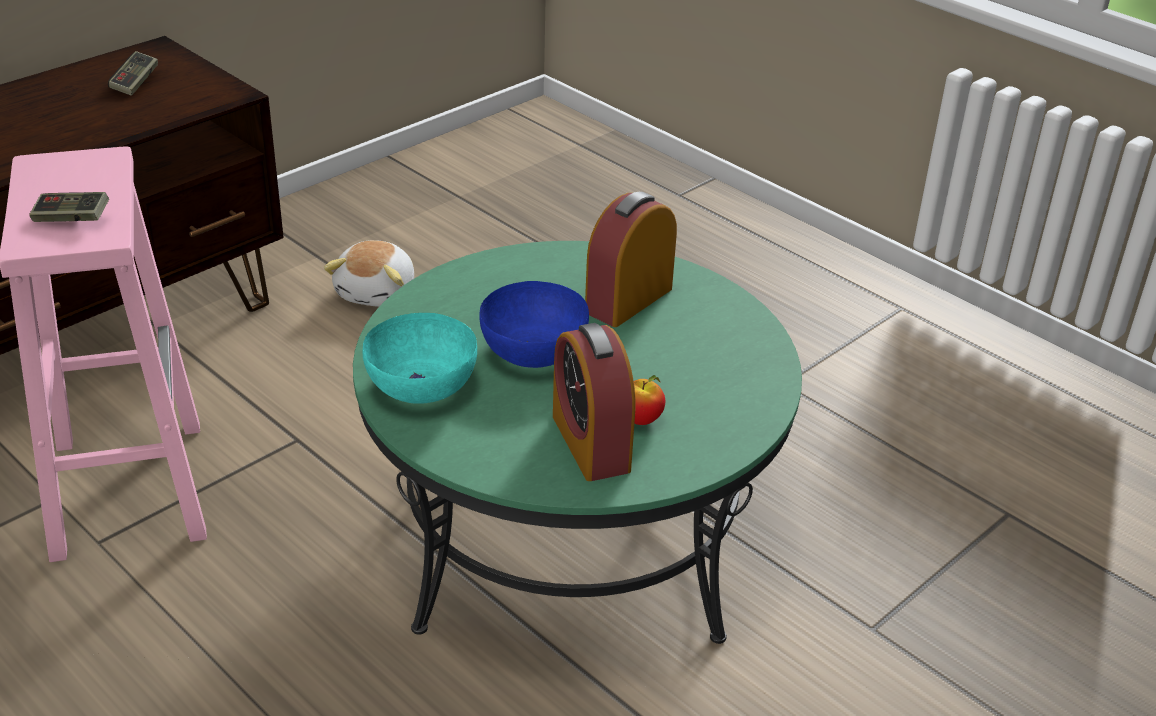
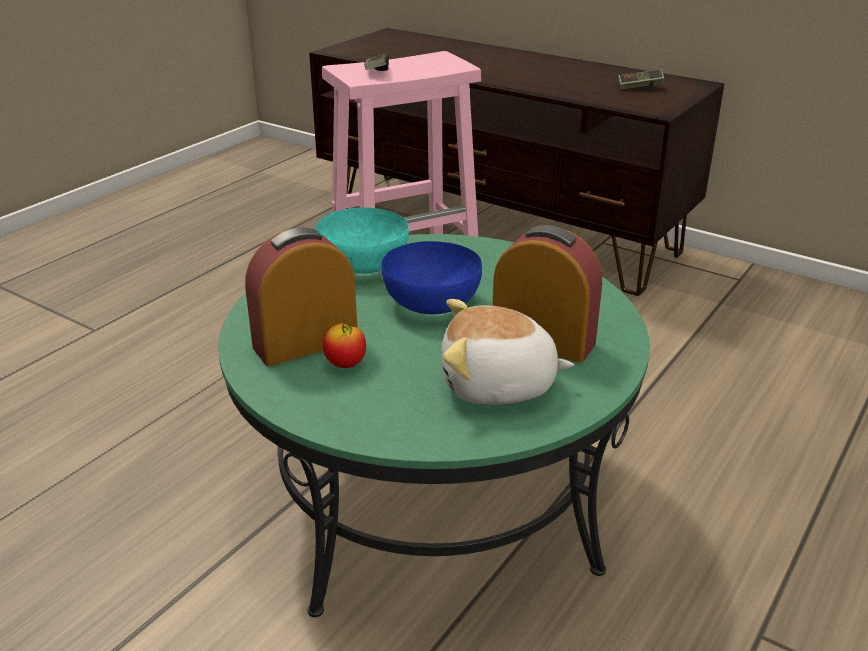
camera: 80 degrees right, 5 degrees down
(377, 292) = (696, 338): plush toy -> plush toy (498, 385)

